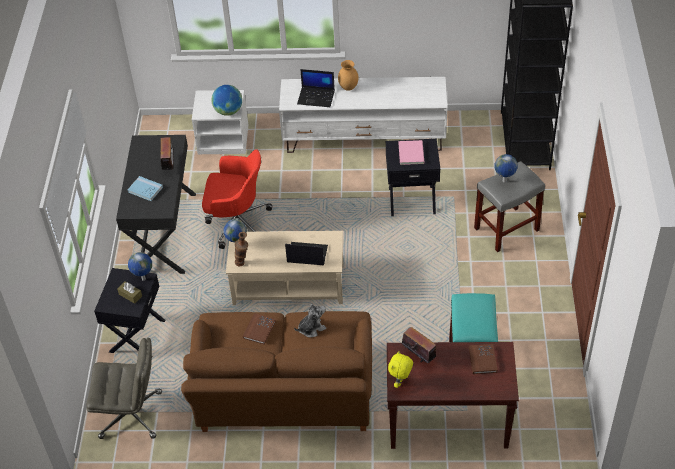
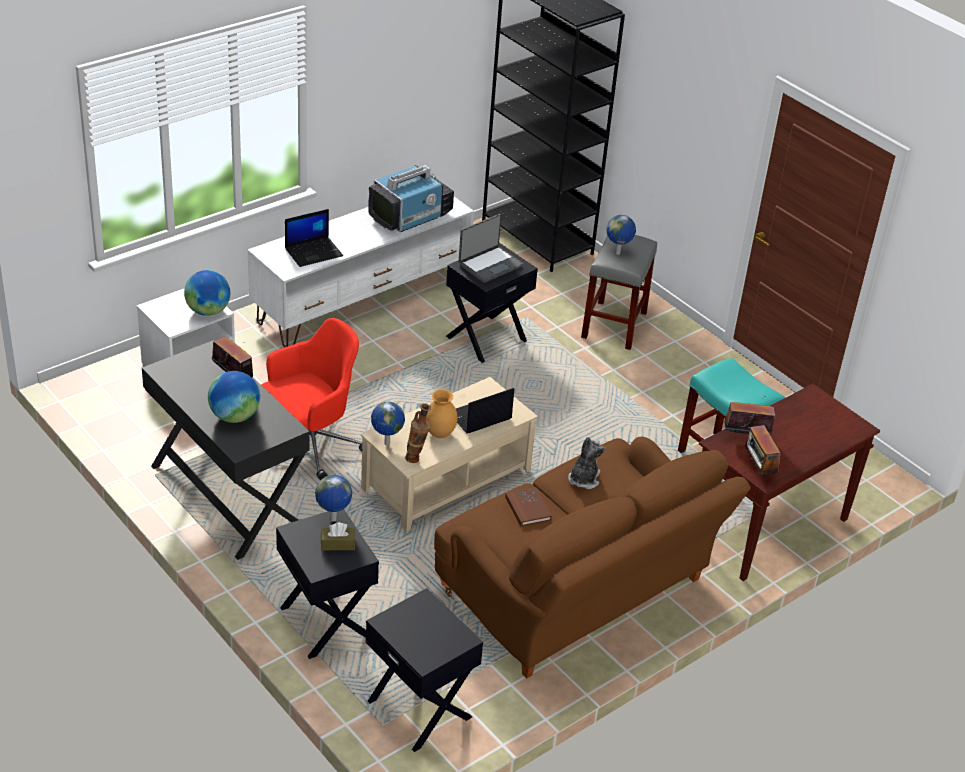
camera: 45 degrees left, 10 degrees down
(132, 415) = (420, 708): grey office chair -> black side table
(145, 189) = (235, 416): blue book -> globe
(348, 87) = (340, 230): brown vase -> brown vase (439, 434)
(400, 382) = (758, 470): yellow plush toy -> radio
(402, 95) = (411, 216): none -> television
(412, 152) = (490, 265): pink book -> laptop
(482, 360) = (807, 412): brown book -> none

